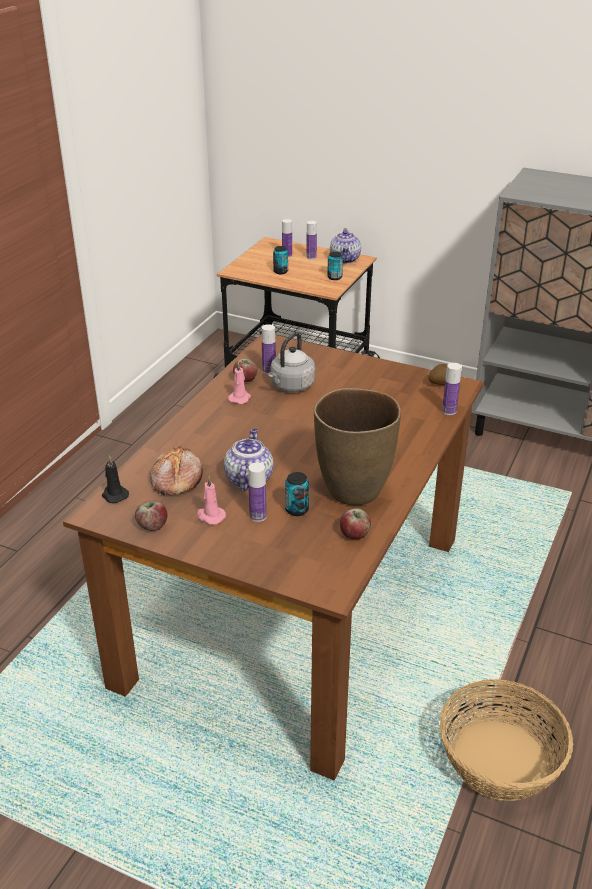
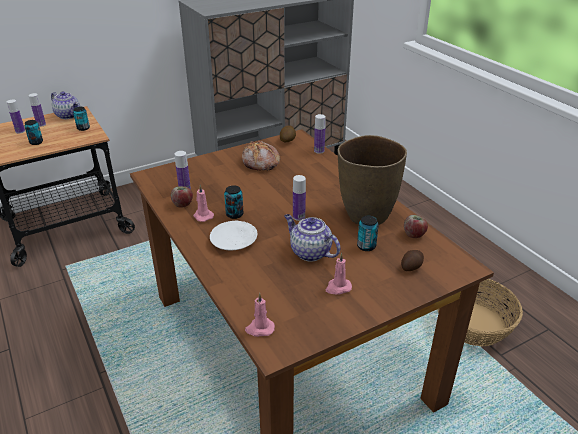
camera: 55 degrees left, 0 degrees up
(114, 495) = (259, 329): black candle -> pink candle
(152, 526) = (323, 322): apple -> none
(176, 480) = (274, 287): bread -> bread (260, 163)
(221, 430) = (234, 240): none -> white plate
(258, 516) = (358, 265): bottle -> bottle (298, 217)
(262, 413) = (234, 214): none -> can
(291, 386) = (217, 190): grey kettle -> none
(293, 552) = (412, 266): none -> potato

